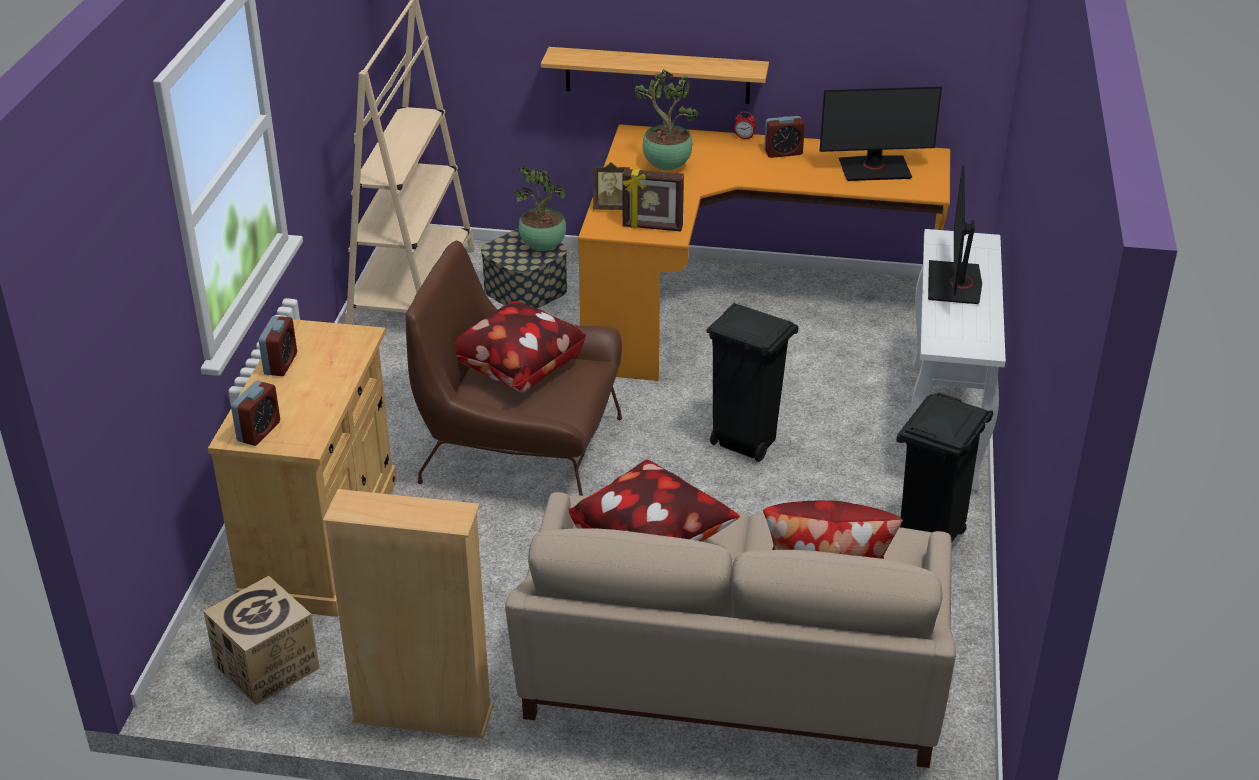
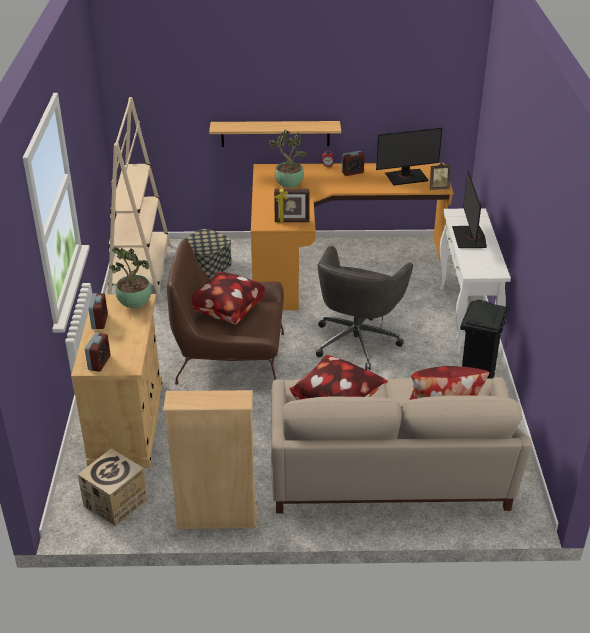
camera: 10 degrees left, 0 degrees up
(544, 248) = (217, 239): potted plant -> potted plant (136, 305)
(611, 207) = (264, 212): picture frame -> picture frame (438, 188)
(743, 443) = (357, 340): black trash can -> grey office chair

